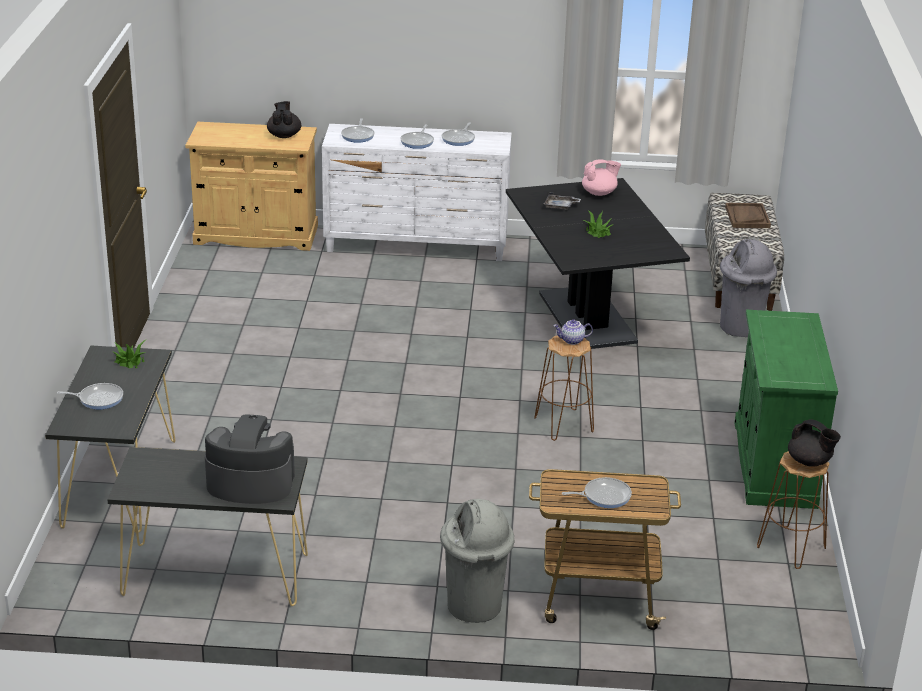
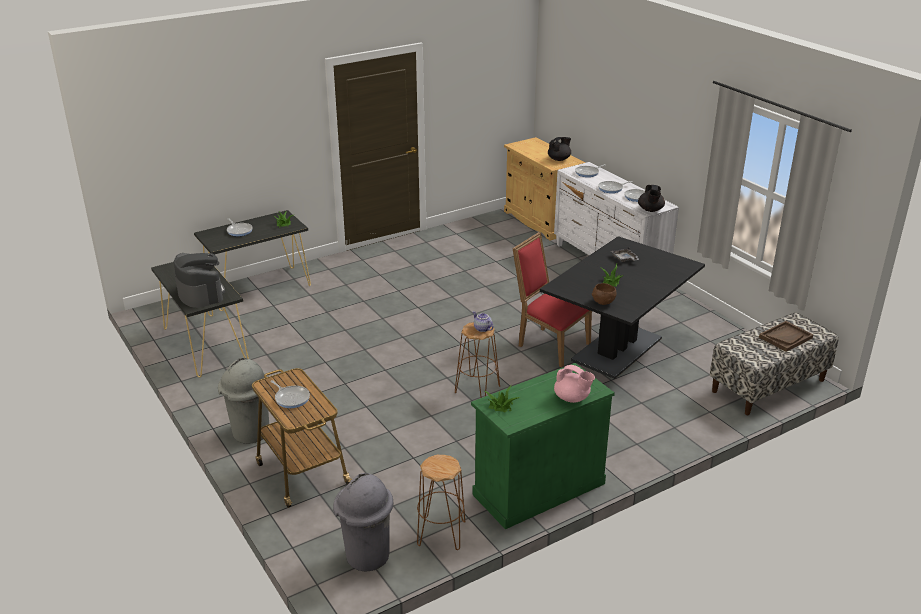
camera: 55 degrees right, 0 degrees up
(530, 348) = (549, 344): none -> red chair
(599, 193) = (667, 264): pink teapot -> pink teapot (572, 398)
(635, 253) = (603, 302): none -> brown bowl
(740, 327) = (700, 411): grey trash can -> grey trash can (366, 556)
(784, 374) = (501, 405): none -> potted plant
(809, 461) = (441, 468): black teapot -> black teapot (650, 210)

